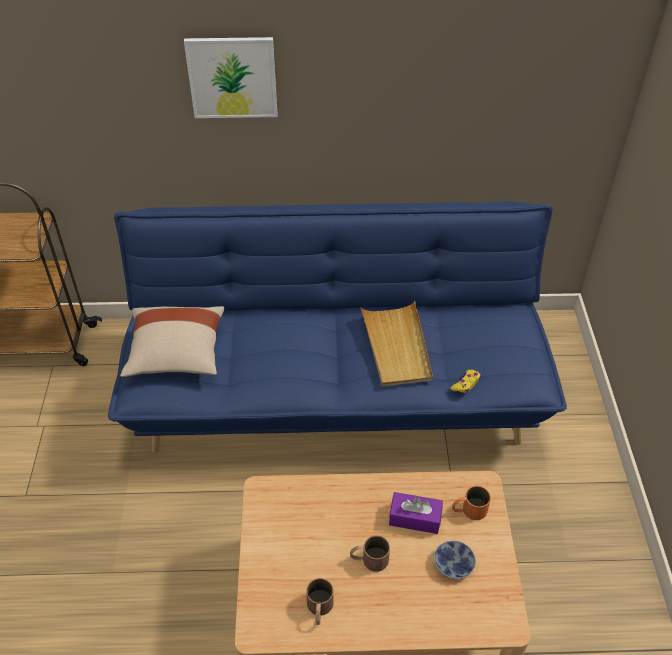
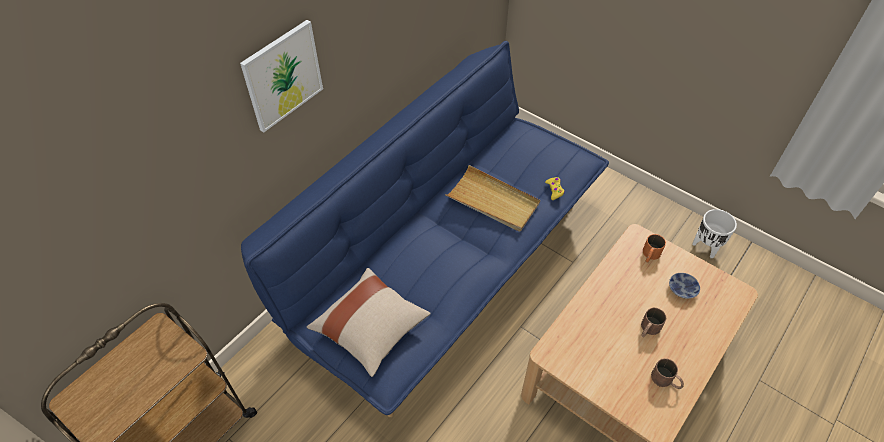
camera: 50 degrees left, 5 degrees up
(415, 518) = (635, 285): purple tissue box -> none
(613, 601) = (705, 247): none -> white planter

